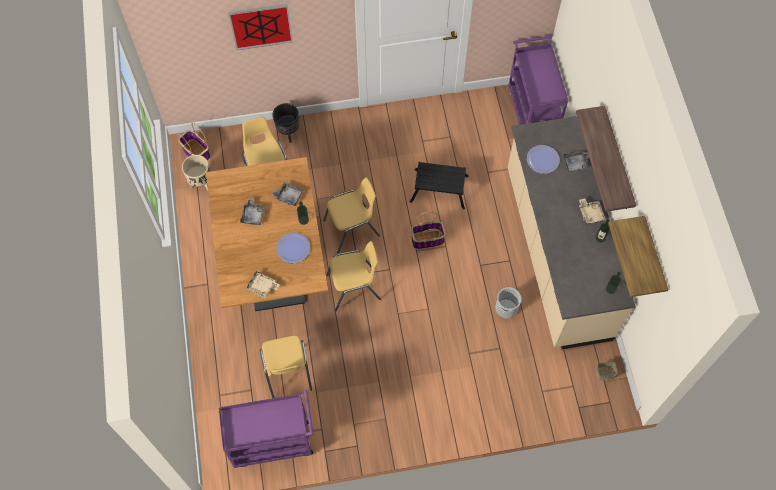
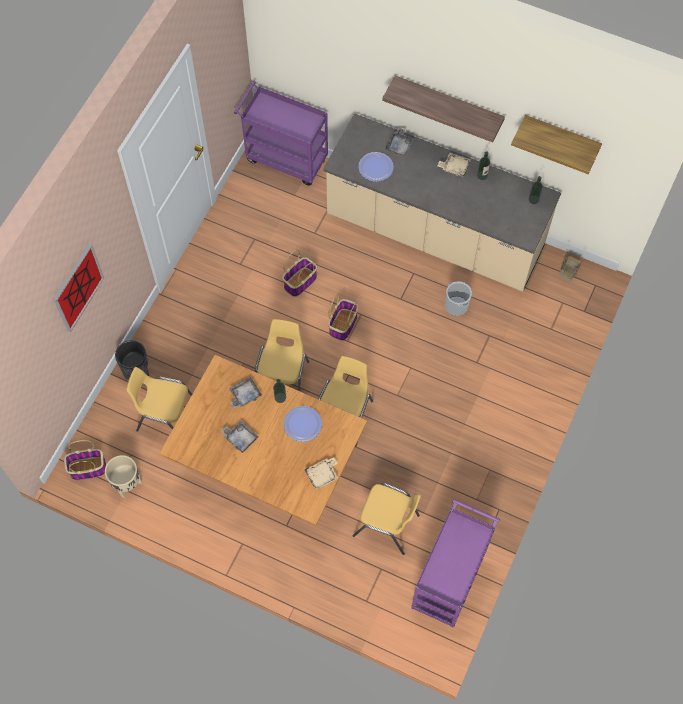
camera: 55 degrees left, 0 degrees up
(439, 188) = (300, 281): black step ladder -> basket

